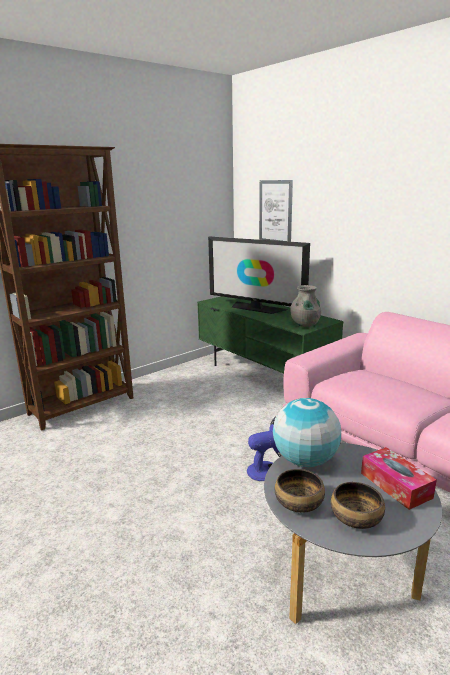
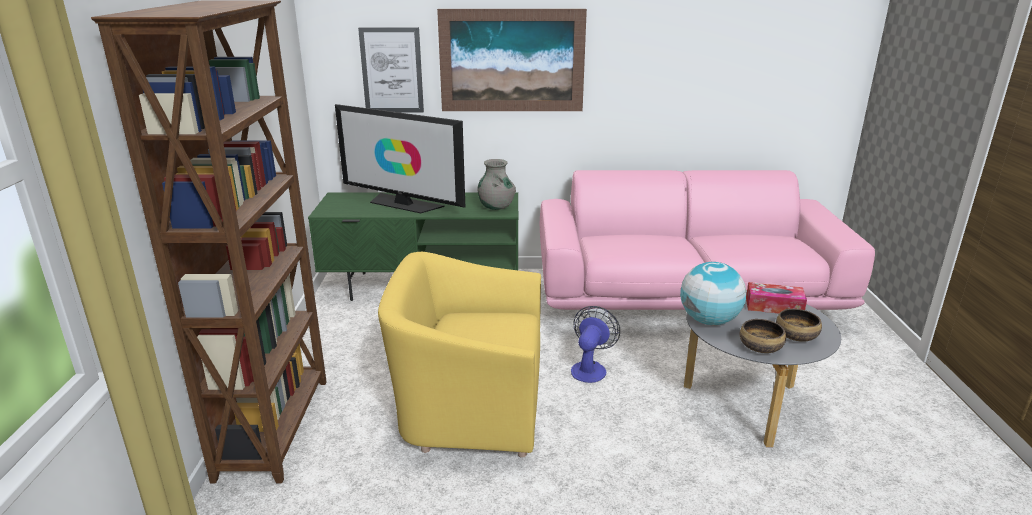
camera: 50 degrees left, 5 degrees up
(164, 447) = (470, 406): none -> yellow armchair
(256, 308) = (403, 204): television -> television turned 45 degrees clockwise
(350, 208) = (512, 61): none -> picture

